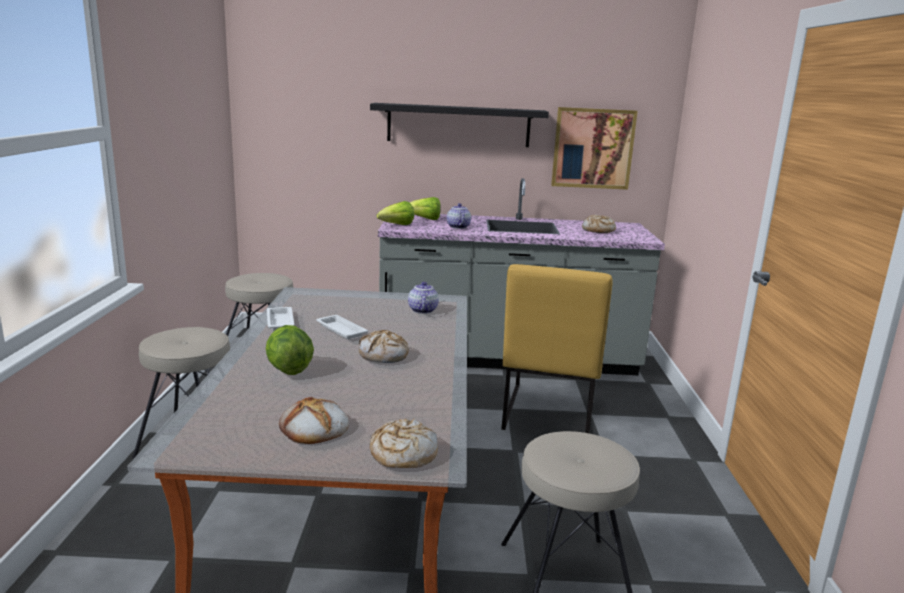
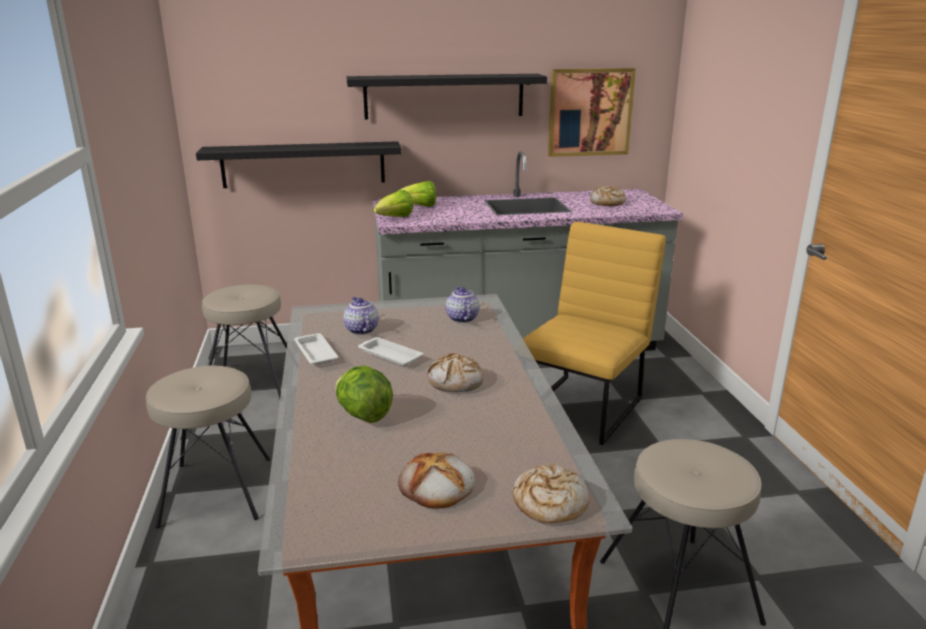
camera: 10 degrees left, 5 degrees up
(332, 176) = (303, 164): none -> black shelf
(458, 227) = (461, 213): teapot -> teapot (361, 329)
(547, 414) = (585, 407): yellow chair -> yellow chair turned 150 degrees counterclockwise

